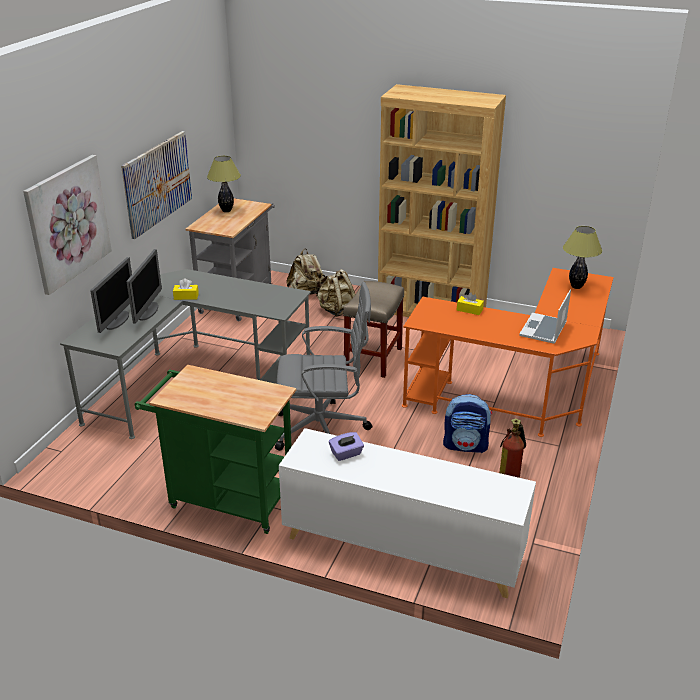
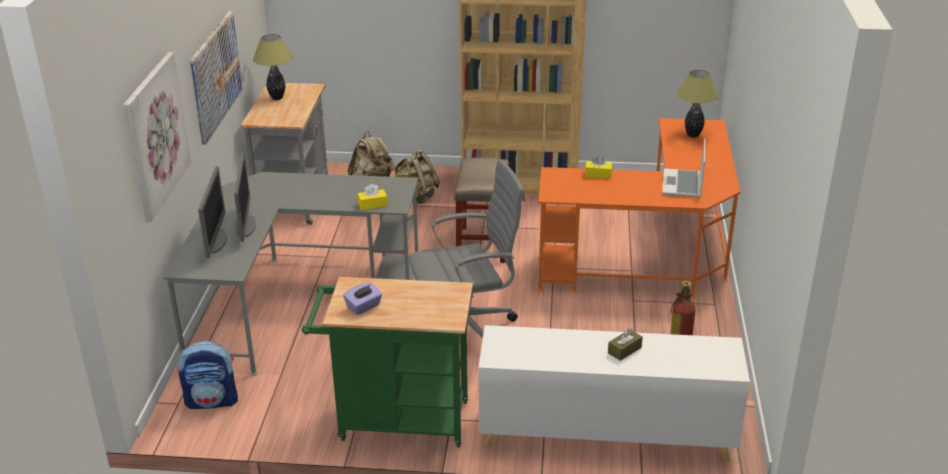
camera: 15 degrees left, 0 degrees up
(186, 296) = (280, 203): yellow tissue box -> yellow tissue box (372, 204)
(346, 454) = (542, 344): purple tissue box -> purple tissue box (363, 307)
(417, 473) = (624, 350): none -> brown tissue box
(466, 445) = (622, 320): backpack -> backpack (212, 401)

